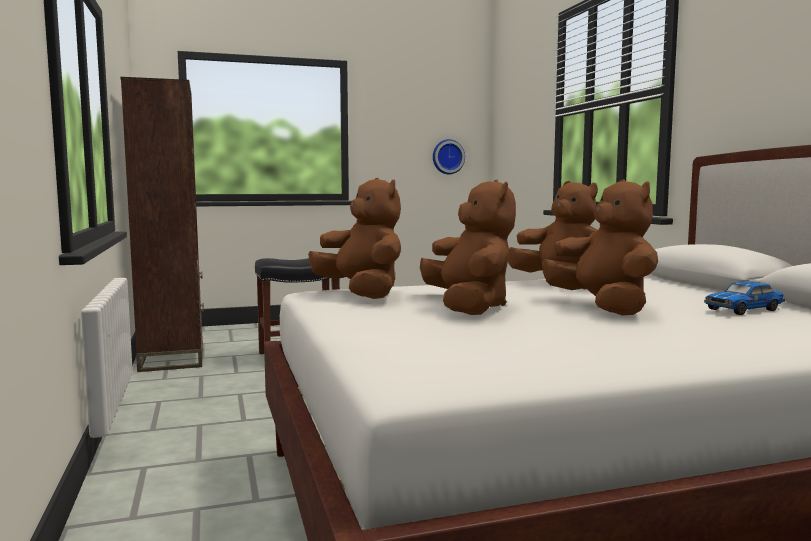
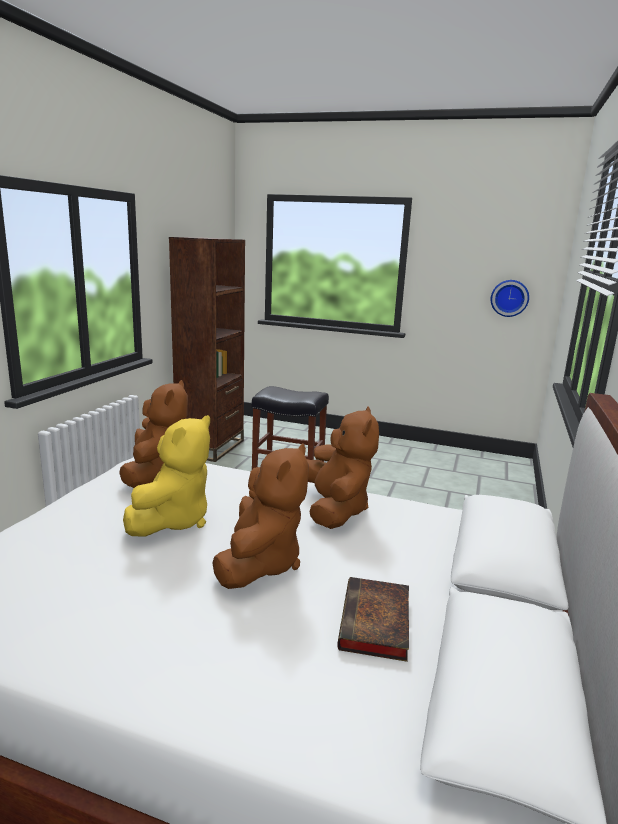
camera: 35 degrees right, 10 degrees up
(468, 307) = (173, 520): brown plush toy -> yellow plush toy
(744, 310) = (376, 624): toy car -> book

